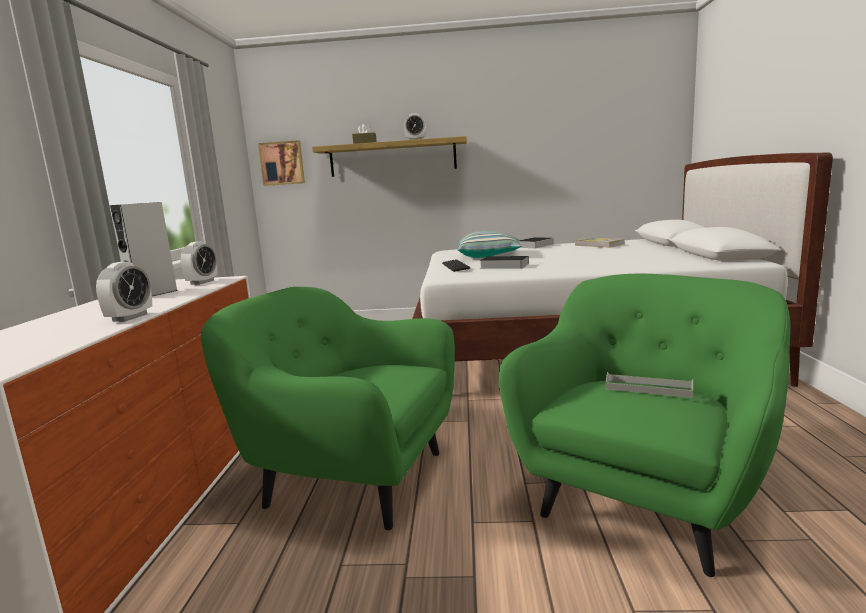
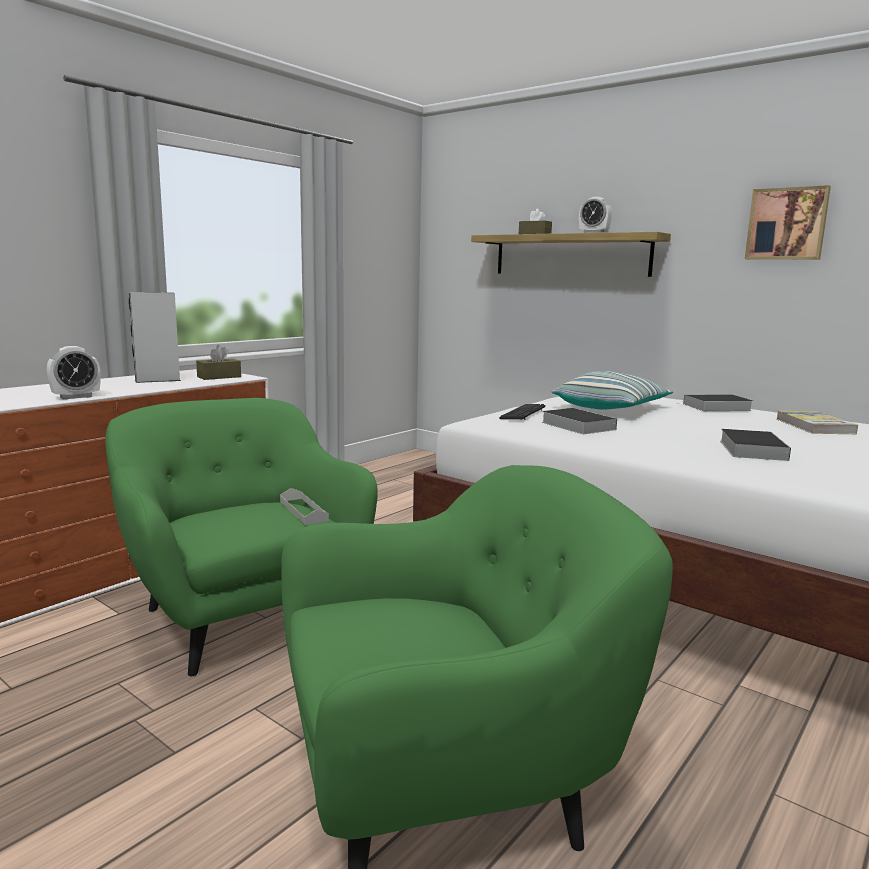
camera: 35 degrees right, 0 degrees up
(202, 282) = (219, 377): alarm clock -> brown tissue box
(282, 163) = (450, 252): picture -> picture (787, 224)
(612, 258) = (751, 449): none -> book
(648, 388) = (436, 631): grey tray -> grey tray (303, 511)

